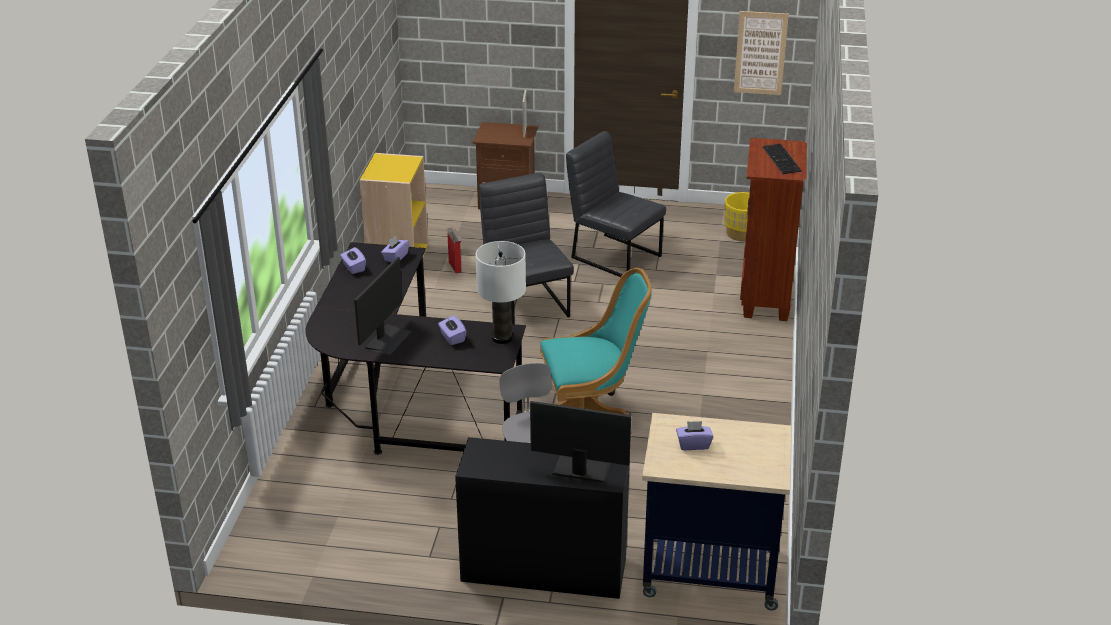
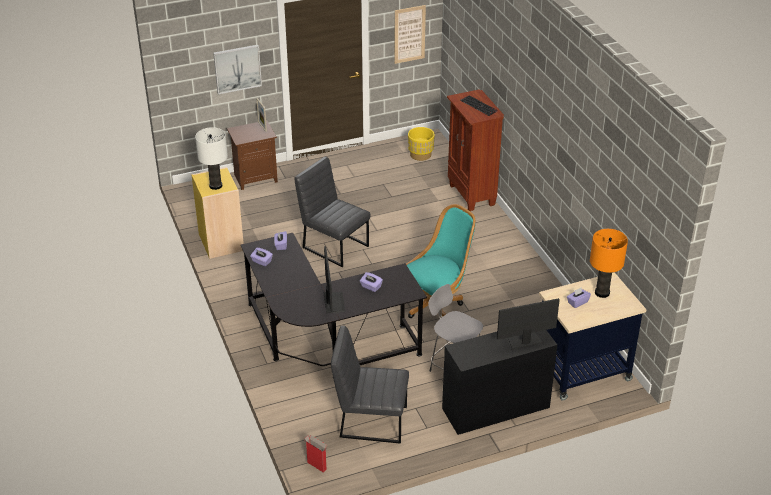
camera: 30 degrees left, 5 degrees up
(455, 267) = (265, 236): cardboard box -> cardboard box (317, 466)
(502, 338) = (399, 276): white table lamp -> white table lamp (215, 186)
(503, 41) = (237, 68): none -> picture
(614, 255) = (358, 195): grey chair -> grey chair (371, 421)
(743, 445) = (602, 293): none -> orange table lamp

